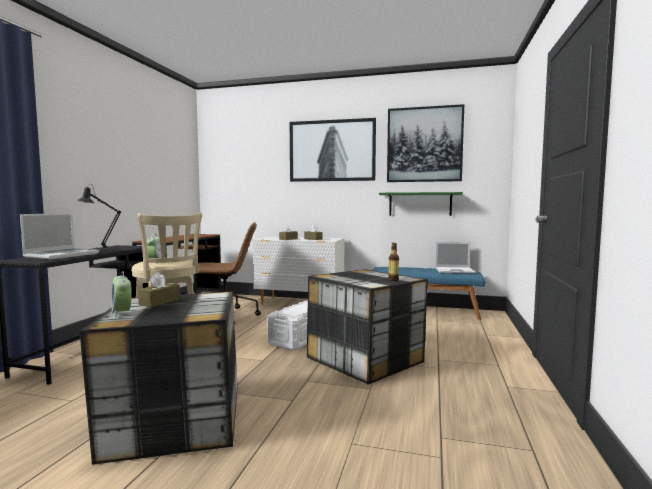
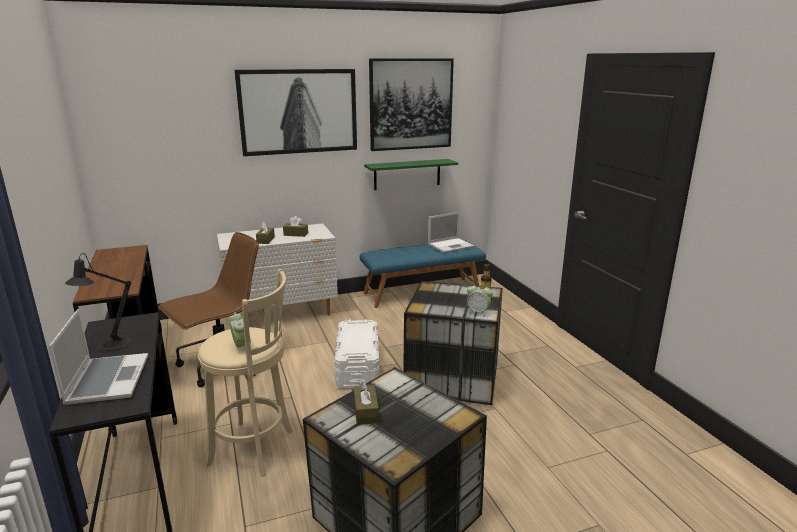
camera: 35 degrees left, 15 degrees up
(122, 314) = (374, 445): alarm clock -> alarm clock (478, 313)

